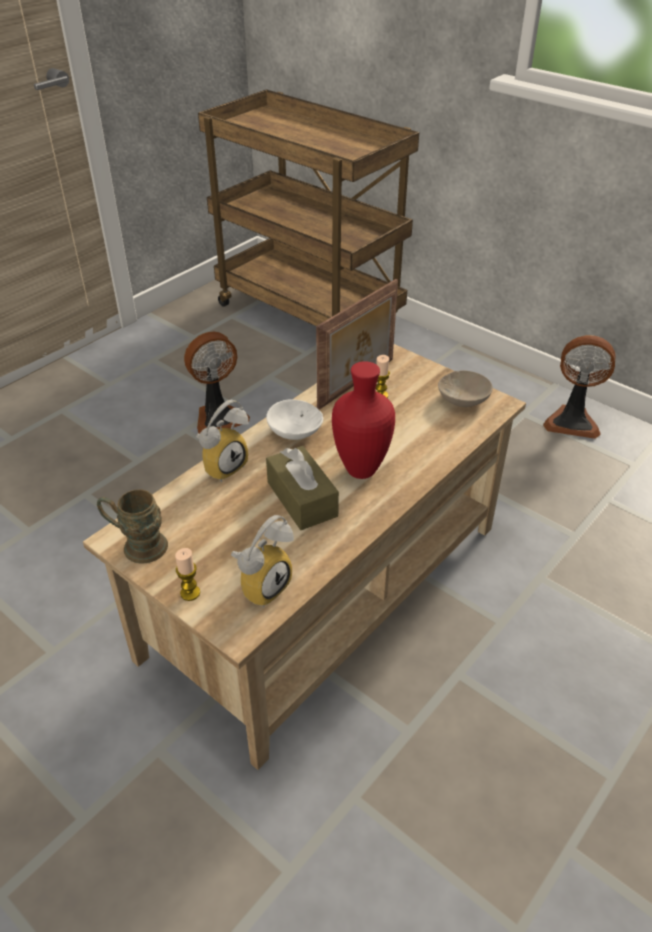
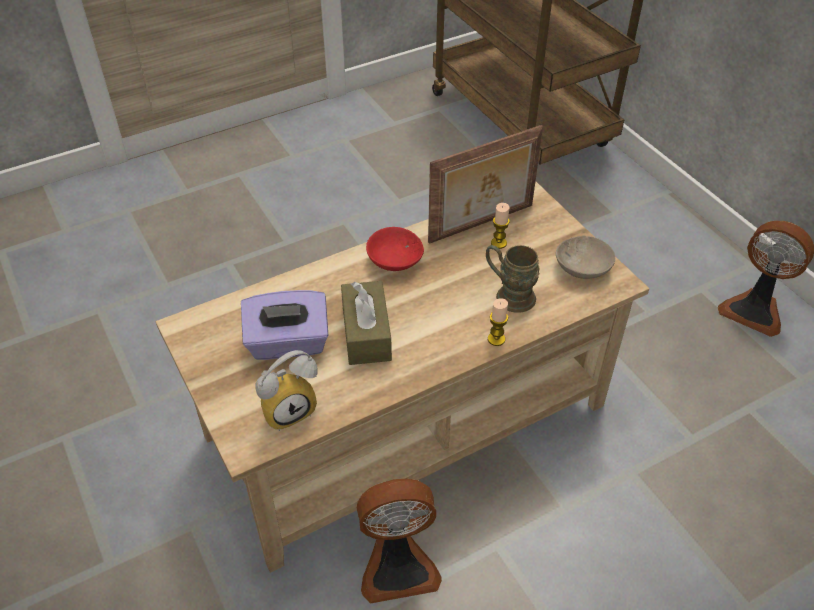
camera: 20 degrees right, 5 degrees up
(137, 545) = (198, 338): brown mug -> brown mug (508, 295)
(190, 593) = (222, 397): candle -> candle (496, 339)
(218, 417) = (380, 215): fan -> fan (398, 566)
(223, 465) = (310, 279): alarm clock -> none
(231, 527) = (288, 343): none -> purple tissue box
(293, 431) = (393, 260): white bowl -> red bowl
(360, 469) = (438, 317): red vase -> none

